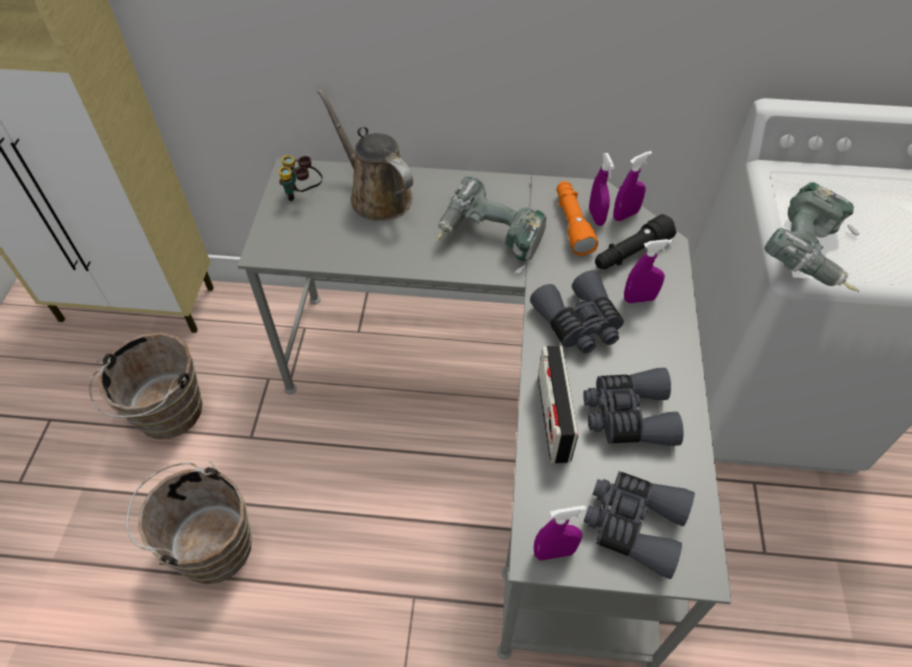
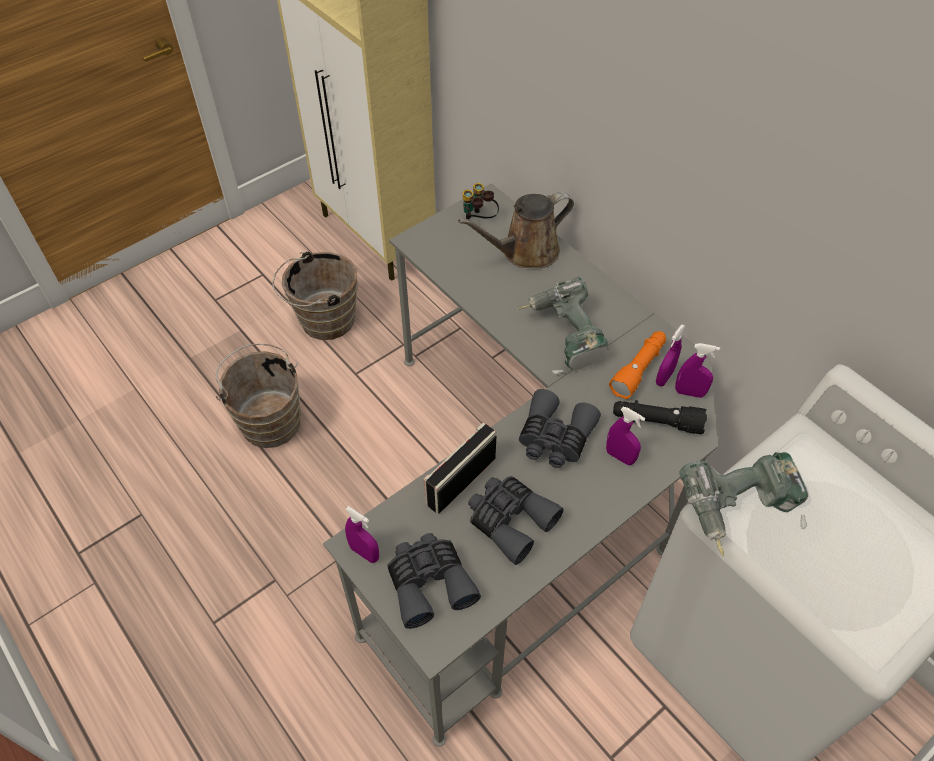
camera: 45 degrees right, 0 degrees up
(376, 195) = (525, 252): brown watering can -> brown watering can turned 120 degrees counterclockwise

